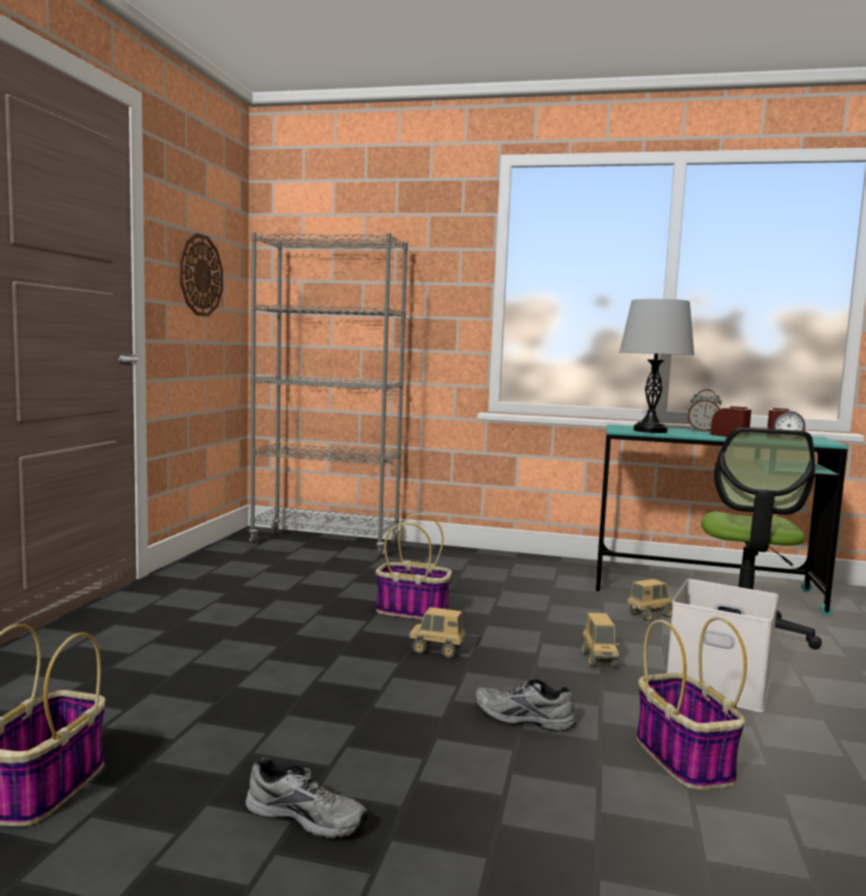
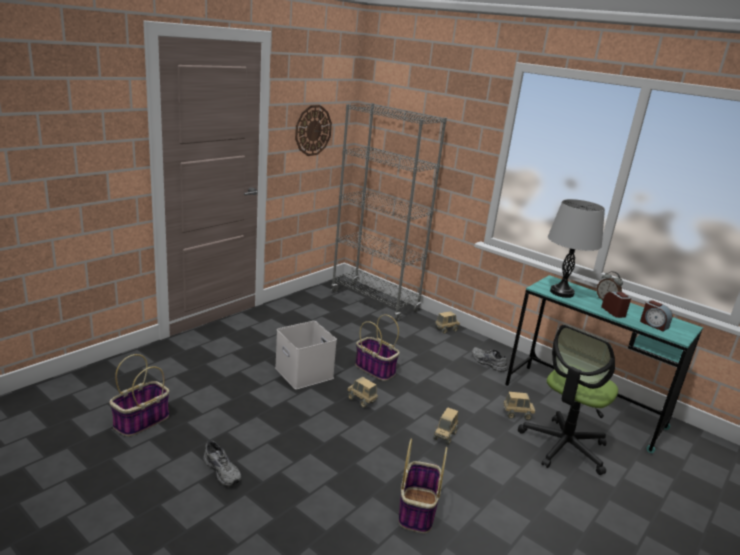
camera: 25 degrees right, 15 degrees up
(456, 554) = (446, 330): none -> toy truck
(522, 718) = (361, 457): grey shoe -> grey shoe (487, 363)
(720, 683) = (499, 475): white storage box -> white storage box (305, 373)

